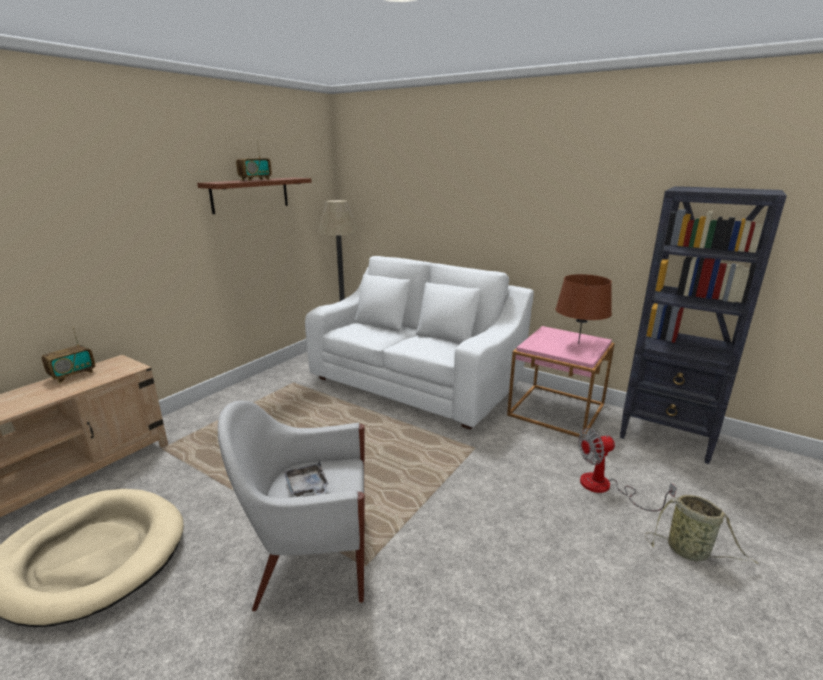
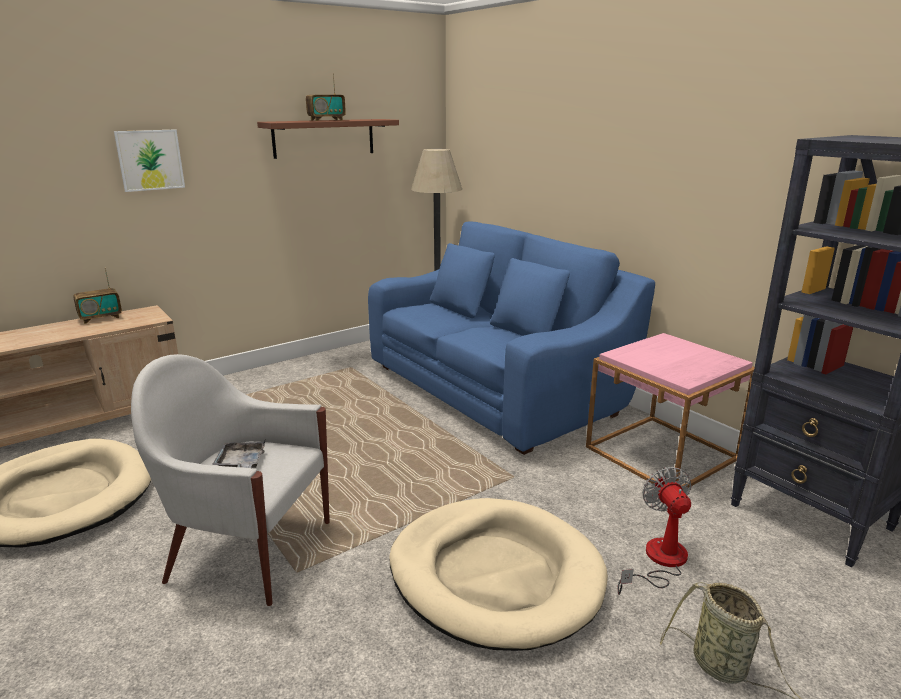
camera: 20 degrees right, 0 degrees up
(106, 221) = (150, 160): none -> picture
(415, 382) = (494, 388): white sofa -> blue sofa
(513, 527) = (495, 576): none -> beige dog bed
(578, 343) = (693, 361): brown table lamp -> none
(606, 488) = (658, 561): fan -> fan turned 75 degrees clockwise

